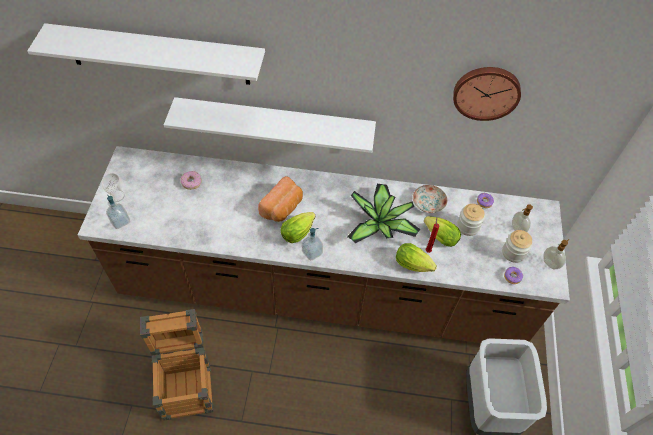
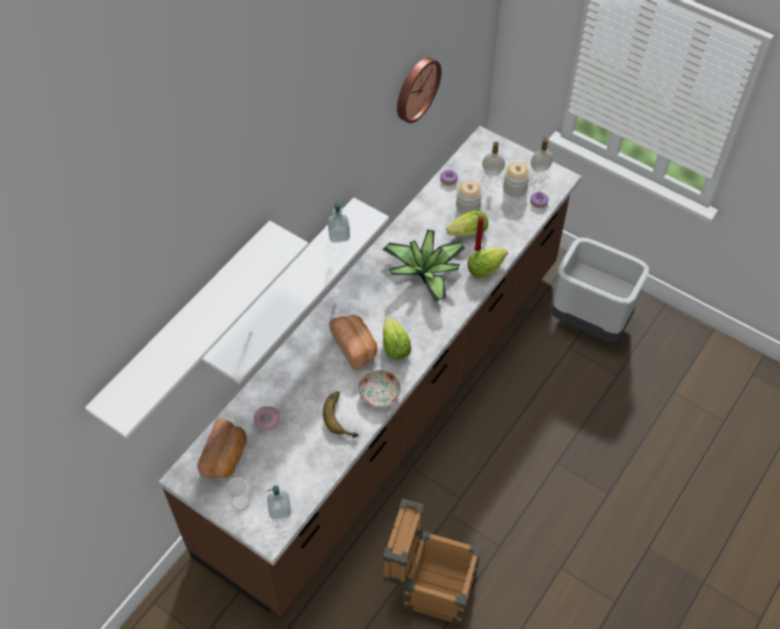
camera: 60 degrees left, 0 degrees up
(150, 172) = (226, 457): none -> bread
(217, 225) = (343, 415): none -> banana
(312, 252) = (425, 344): soap dispenser -> soap dispenser (339, 235)
(428, 203) = (423, 223): plate -> plate (379, 393)

